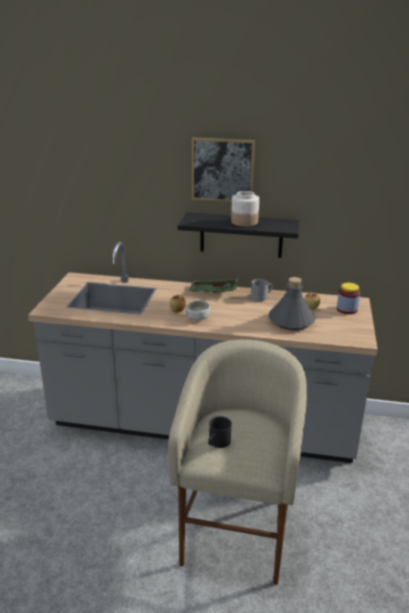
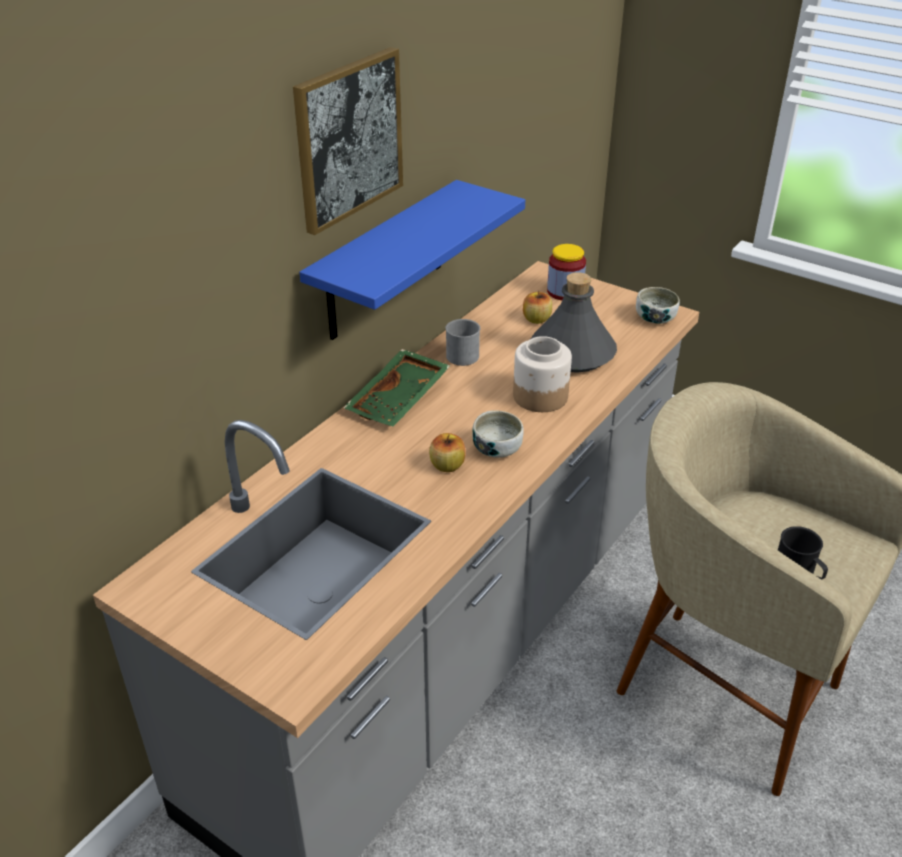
camera: 65 degrees left, 10 degrees up
(241, 235) = (385, 262): black shelf -> blue shelf
(244, 222) = (424, 228): jar -> jar (539, 397)
(352, 337) = (655, 318): none -> bowl

